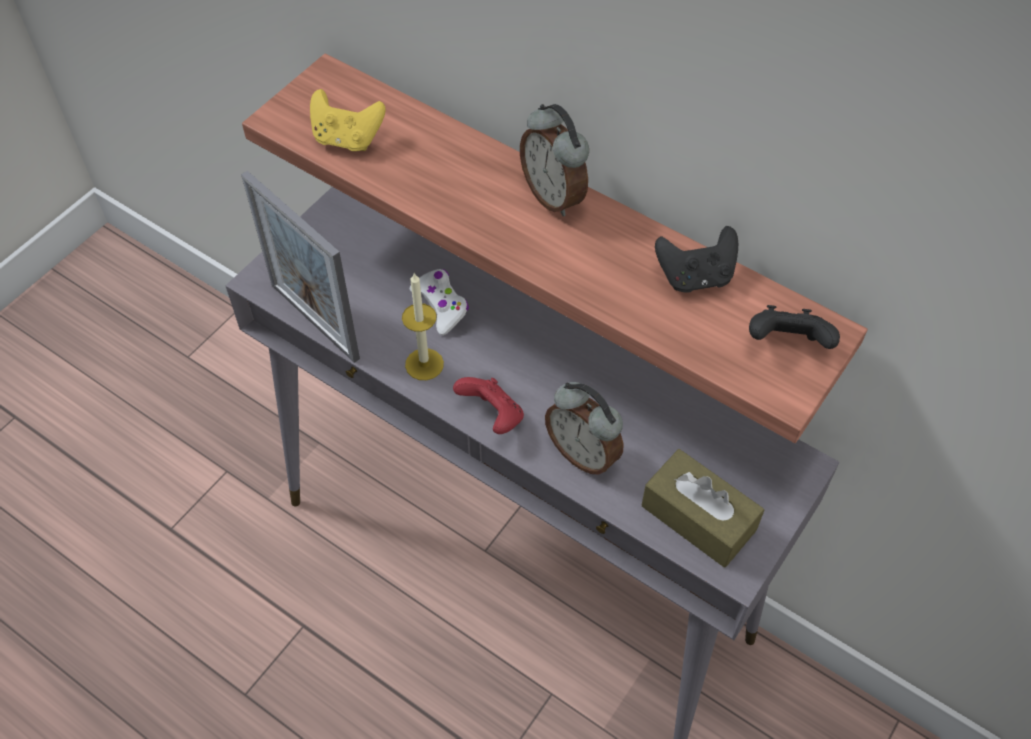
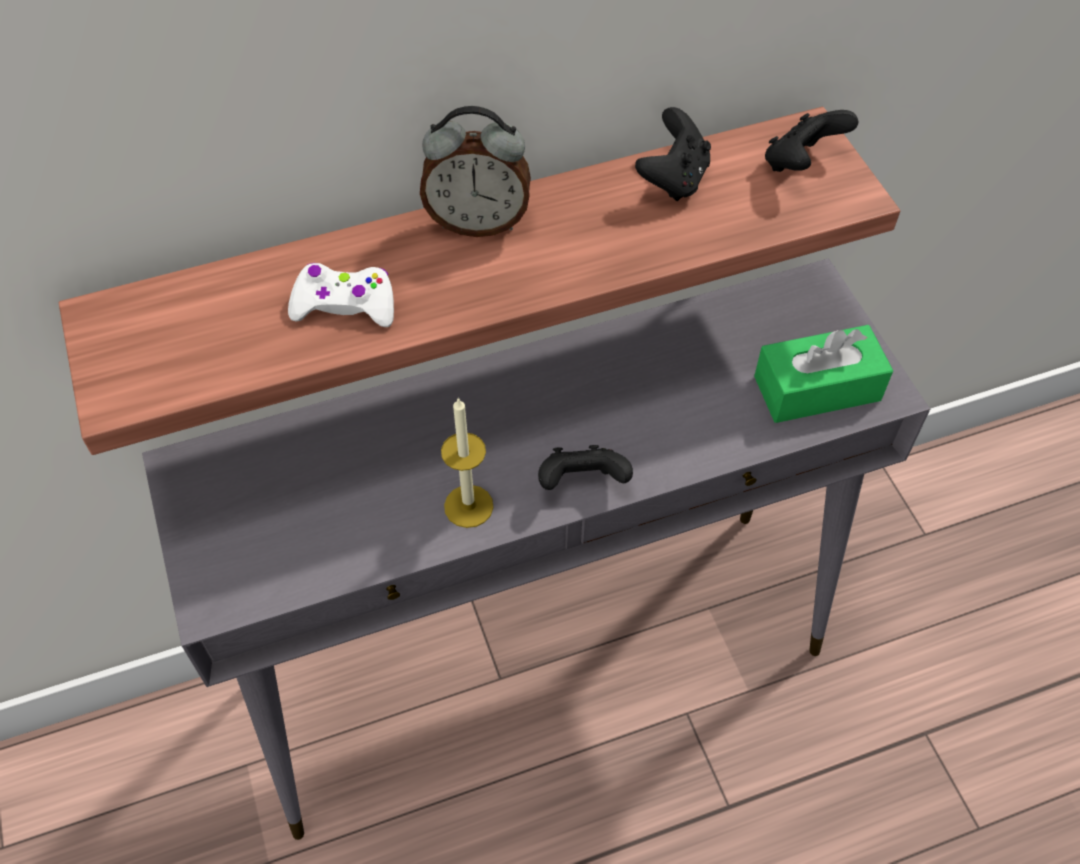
camera: 55 degrees left, 0 degrees up
(314, 321) = (320, 579): picture frame -> none
(347, 139) = (220, 349): yellow game controller -> none
(441, 305) = (406, 449): white game controller -> white game controller (345, 305)
(492, 416) = (582, 483): red game controller -> black game controller
(583, 453) = (683, 433): alarm clock -> none
(698, 518) = (817, 388): brown tissue box -> green tissue box

